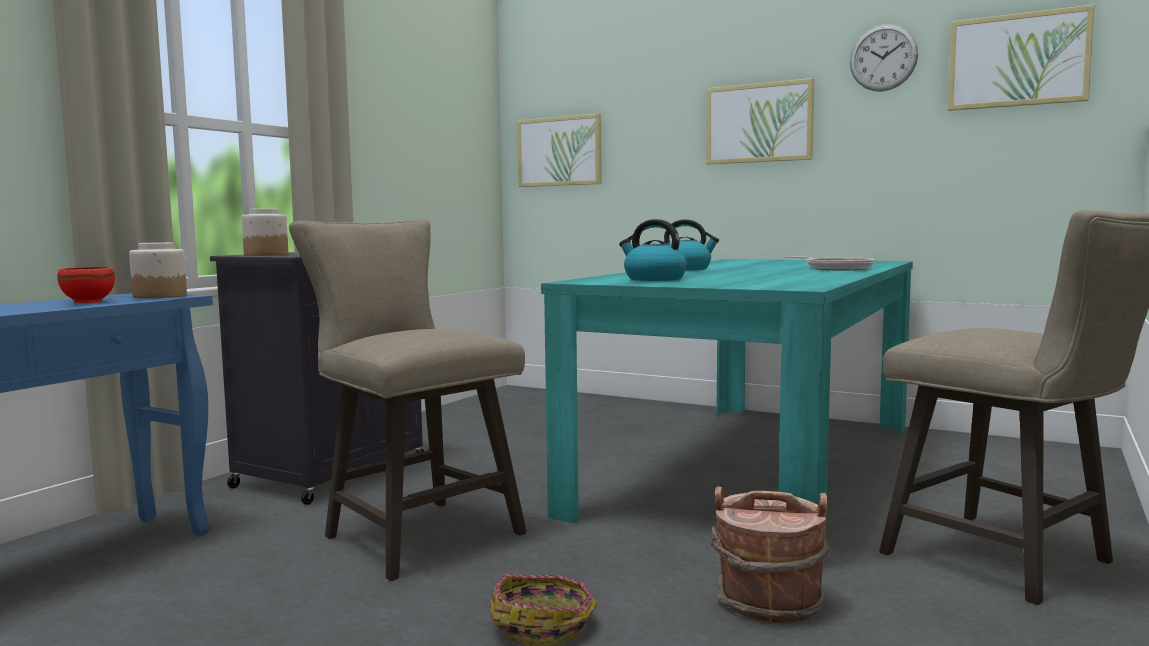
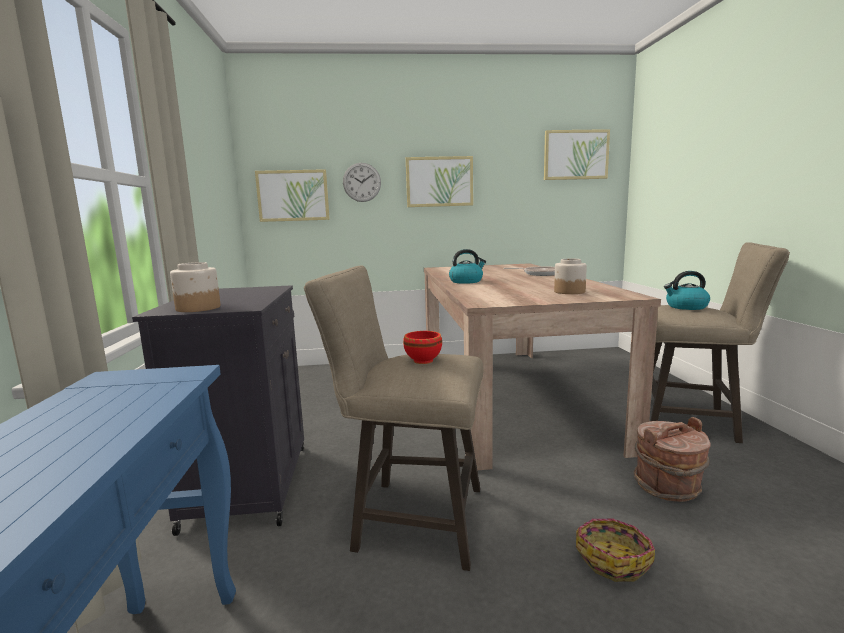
camera: 35 degrees left, 5 degrees up
(87, 302) = (111, 408): red bowl -> red bowl (422, 361)
(160, 296) = (165, 377): jar -> jar (569, 292)
(653, 279) = (510, 295): kettle -> kettle (686, 307)
(756, 466) = (507, 395): turquoise dining table -> beige dining table
(883, 58) = (510, 147): wall clock -> wall clock (362, 182)

